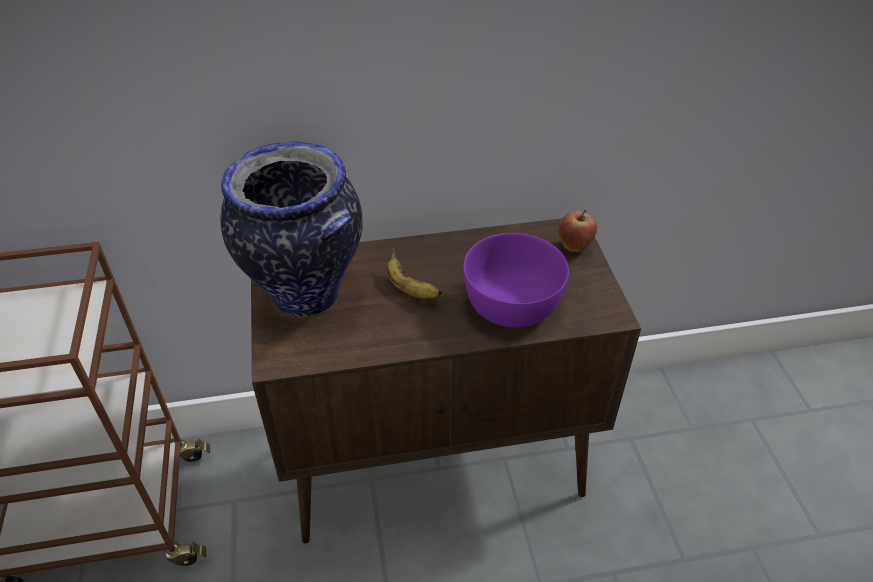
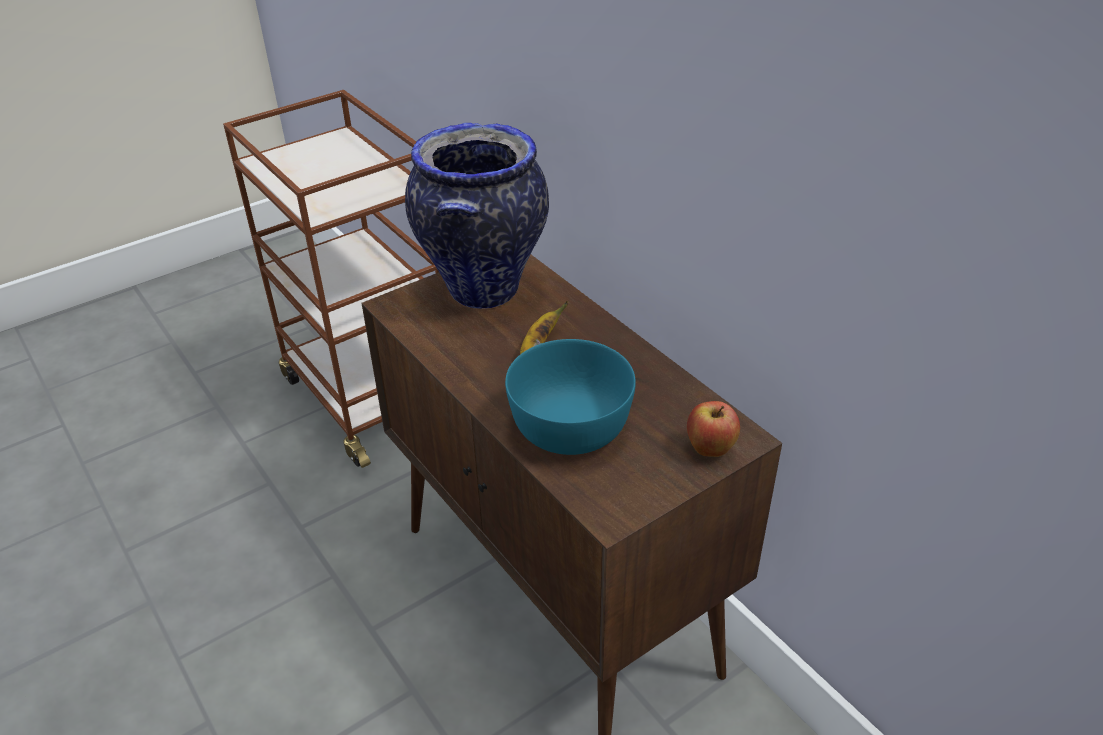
camera: 65 degrees right, 5 degrees down
(511, 302) = (571, 424): purple bowl -> turquoise bowl

